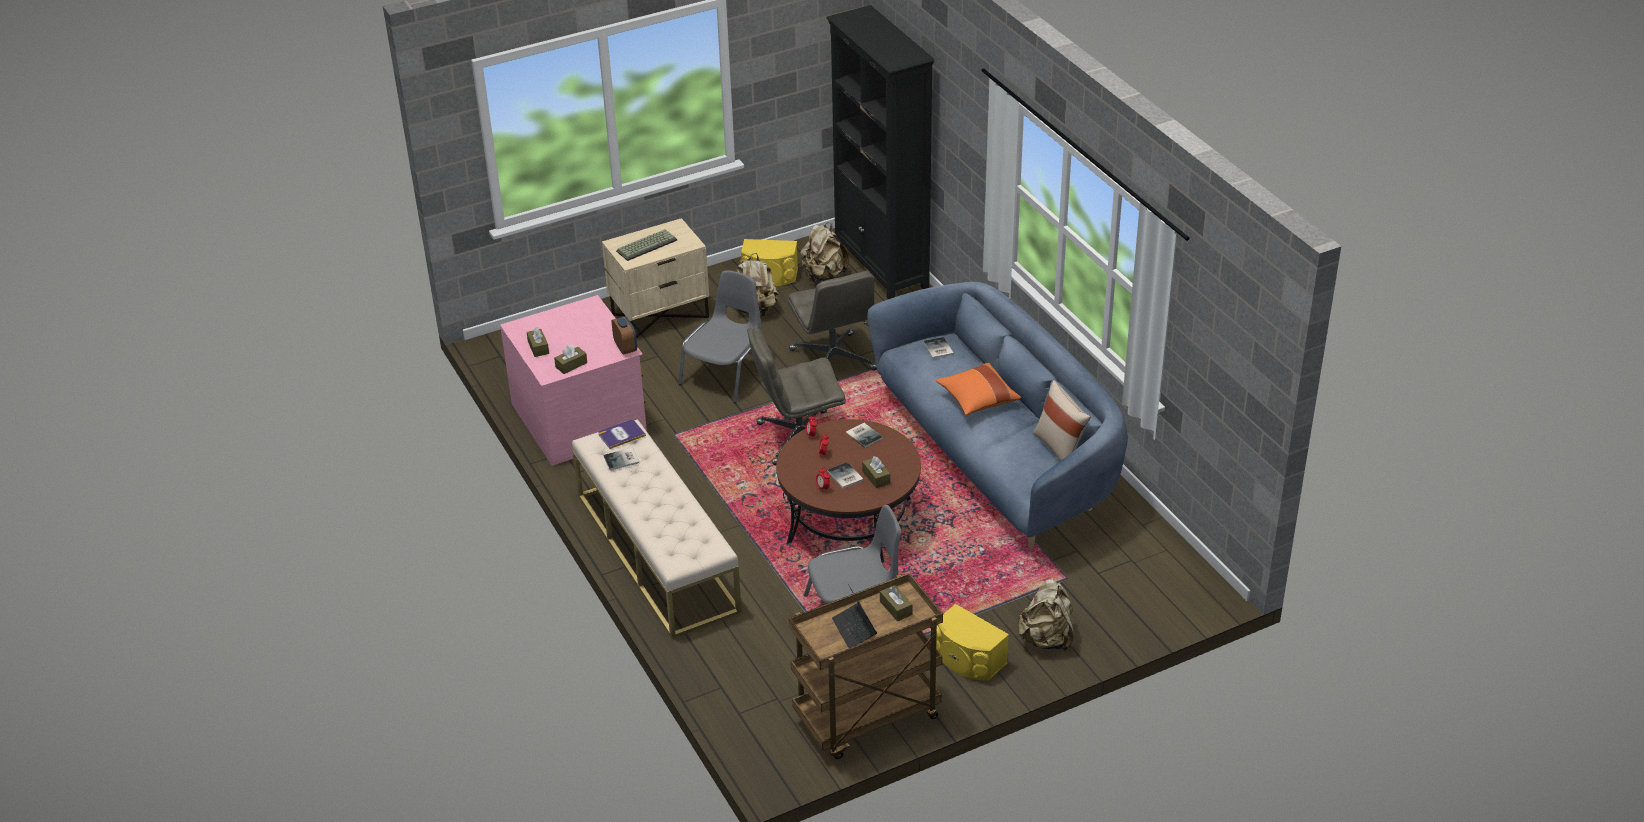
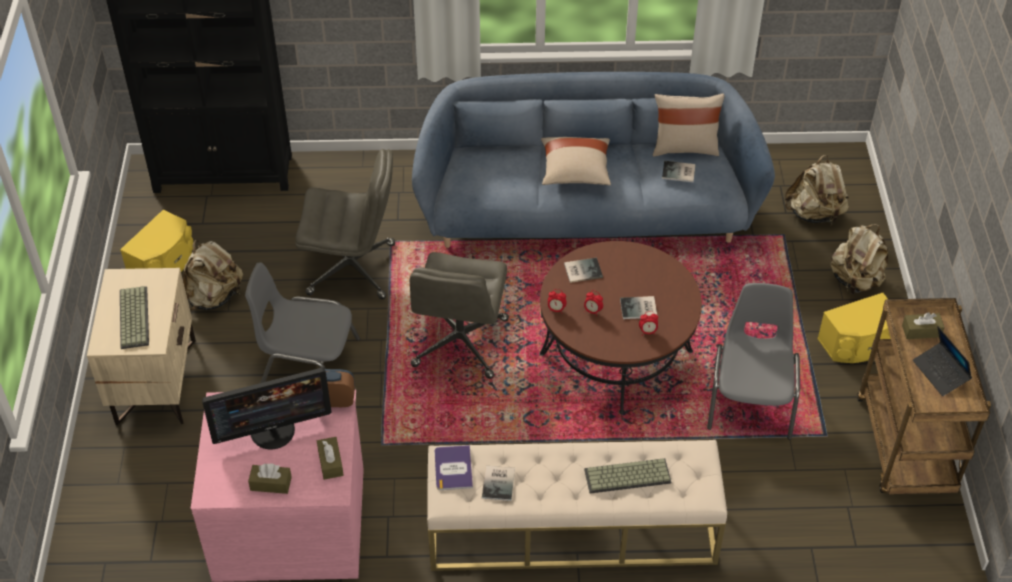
camera: 65 degrees left, 10 degrees up
(582, 332) = (273, 431): none -> monitor
(666, 518) = (627, 477): none -> keyboard
(726, 374) = (308, 362): grey chair -> grey chair turned 45 degrees counterclockwise
(823, 276) = (202, 222): beige backpack -> beige backpack (814, 214)
(854, 630) = (940, 373): laptop -> laptop turned 60 degrees clockwise
(876, 477) = (654, 286): brown tissue box -> none
(937, 349) = (477, 167): book -> book (679, 173)
(977, 399) = (575, 171): orange pillow -> beige pillow

